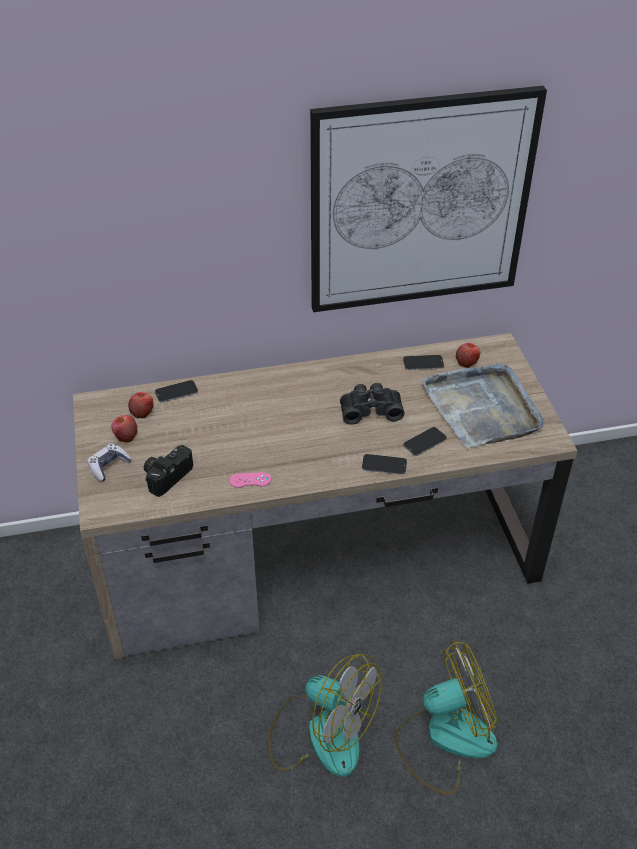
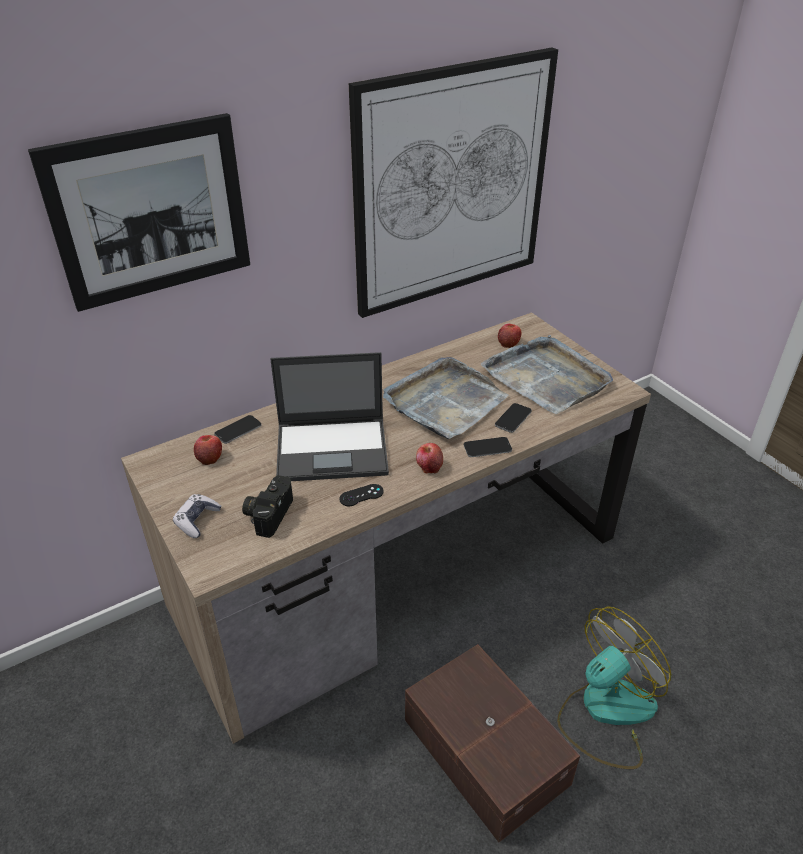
camera: 20 degrees left, 5 degrees down
(115, 201) = (150, 212): none -> picture
(125, 436) = (202, 485): apple -> apple (429, 467)
(248, 431) = (333, 449): none -> laptop
(250, 480) = (361, 495): pink game controller -> black game controller
(321, 733) = (486, 748): fan -> brown storage box
(370, 409) = (444, 402): black binoculars -> grey tray
(423, 363) = (470, 352): phone -> none

